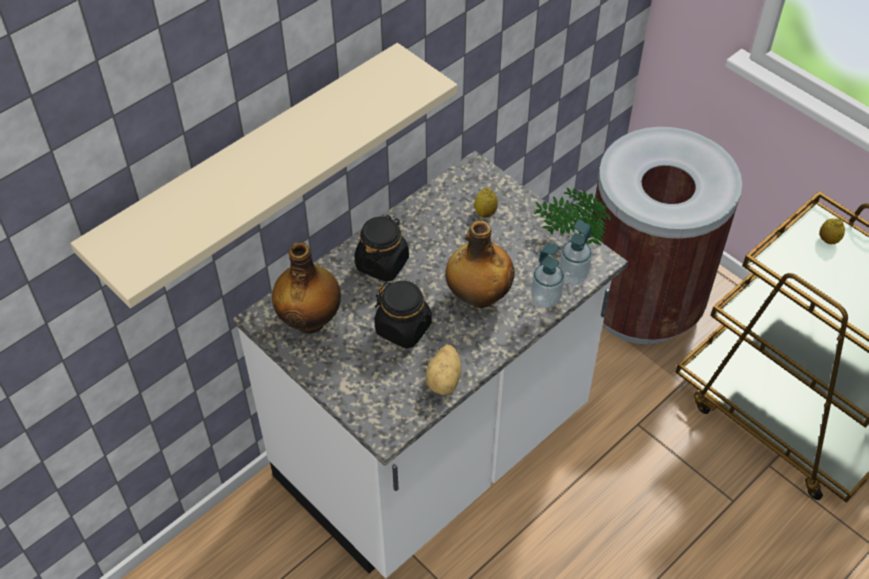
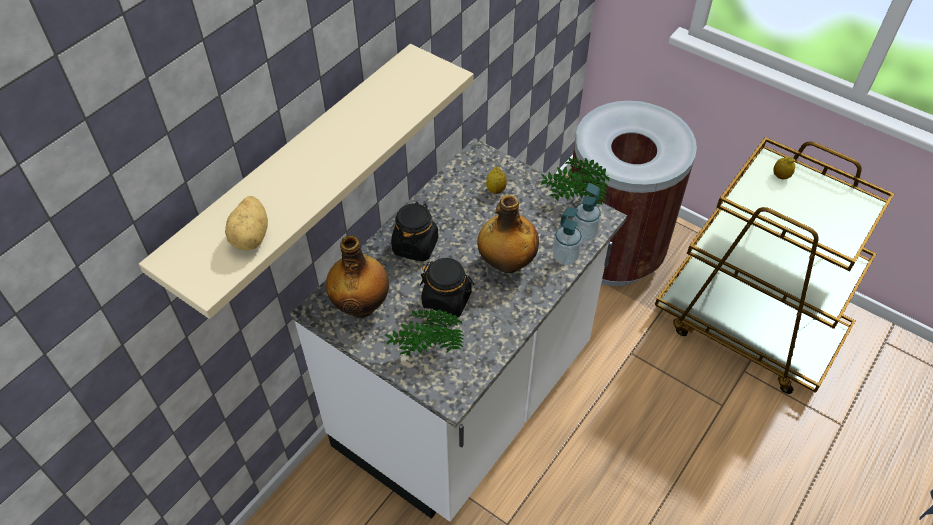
camera: 10 degrees left, 0 degrees up
(370, 377) = (426, 349): none -> potted plant
(445, 380) = (494, 341): potato -> potato (252, 236)

